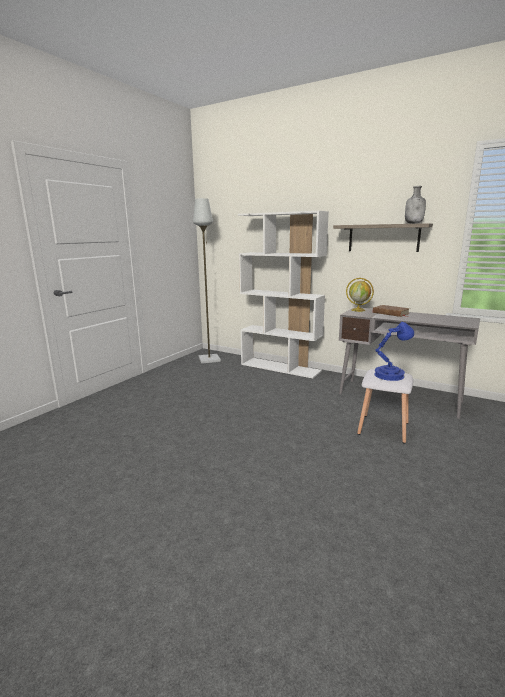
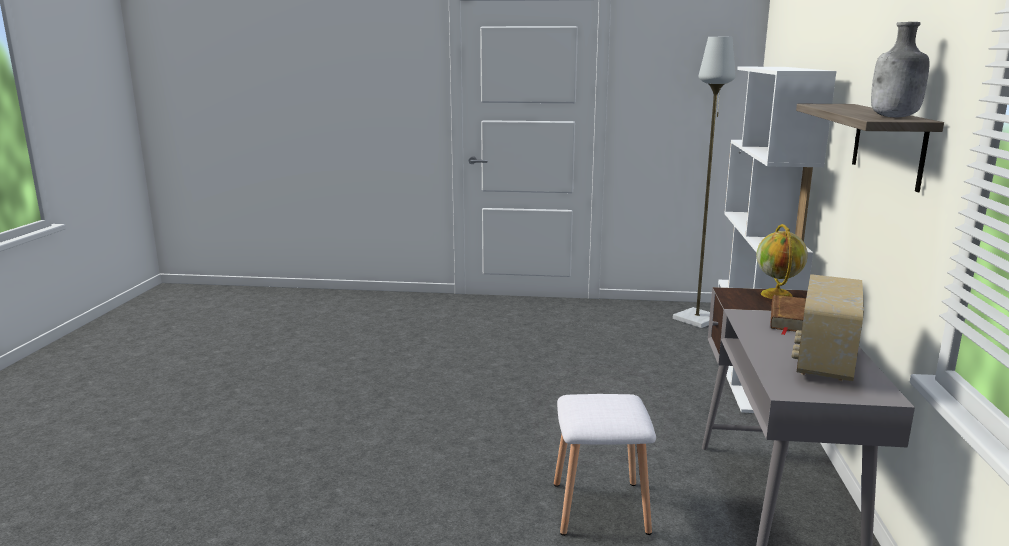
camera: 65 degrees right, 0 degrees up
(391, 375) = (607, 409): blue table lamp -> none
(440, 318) = (823, 362): none -> radio

